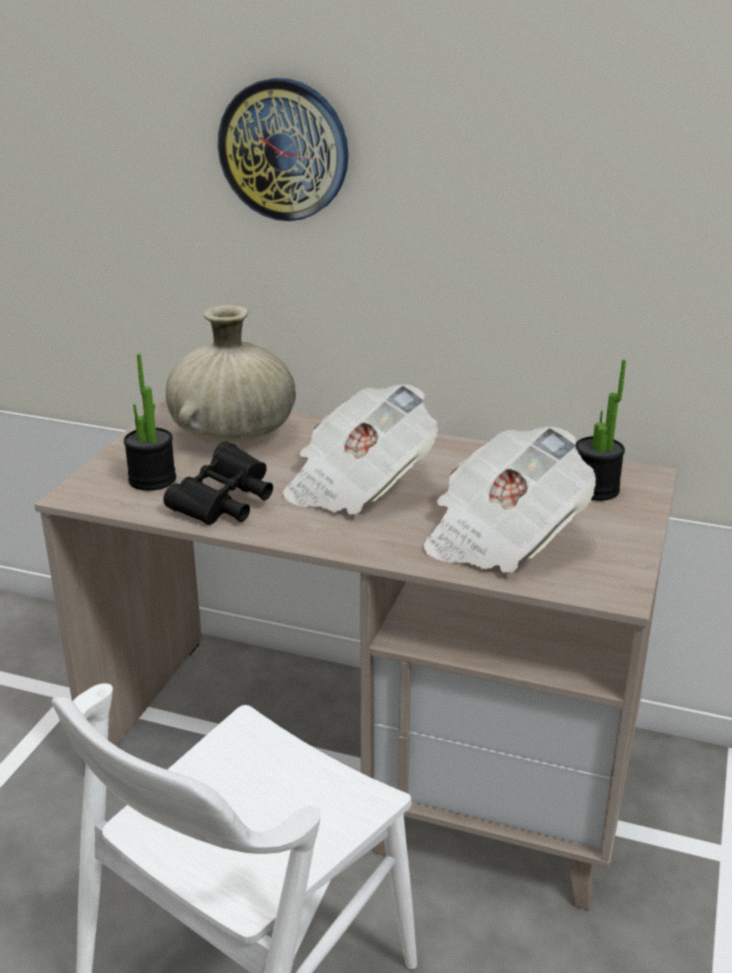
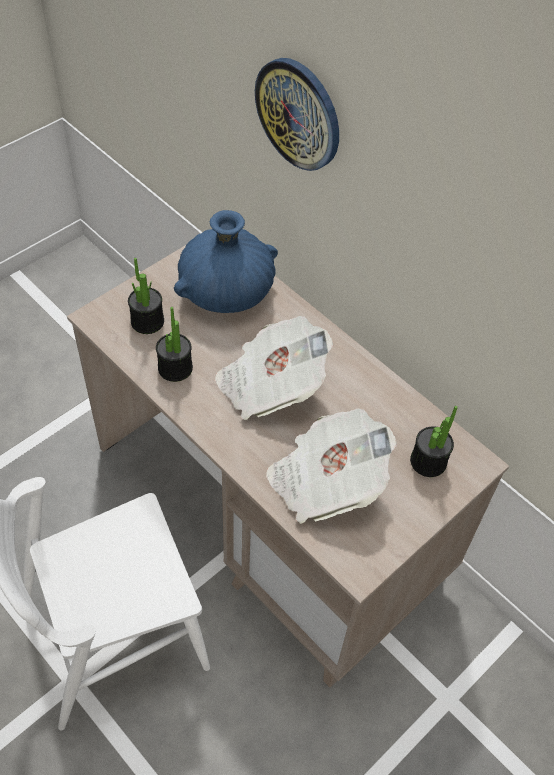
camera: 25 degrees right, 25 degrees up
(224, 505) = (175, 368): black binoculars -> potted plant
(232, 434) = (226, 293): beige vase -> blue vase

